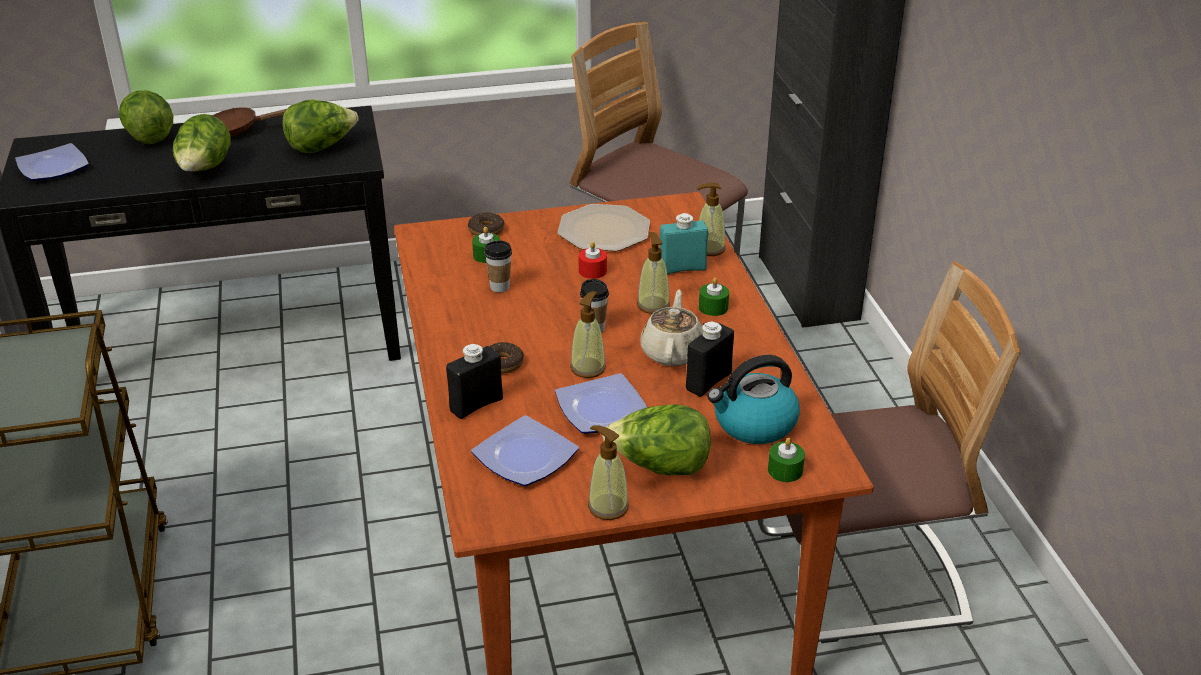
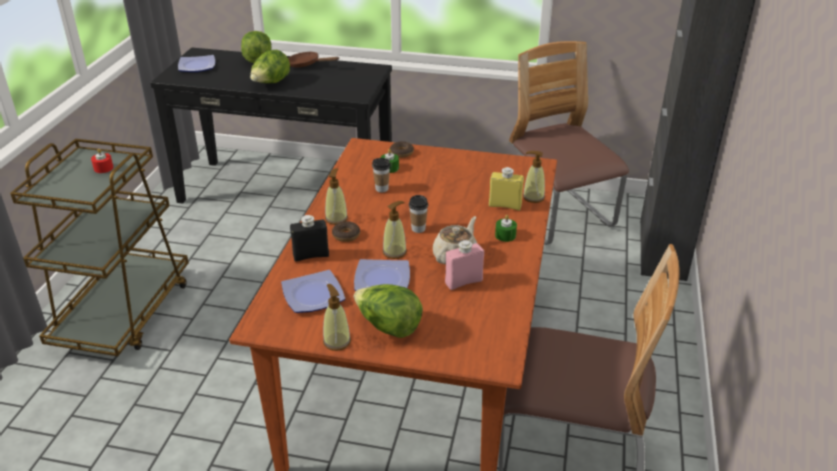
camera: 25 degrees right, 0 degrees up
(321, 147) = (343, 83): lettuce -> none
(592, 271) = (446, 193): red candle -> red candle (103, 168)
(603, 230) = (473, 169): plate -> none
(653, 305) = (467, 224): soap dispenser -> soap dispenser (336, 218)
(682, 268) = (505, 205): turquoise bottle -> yellow bottle
(708, 381) = (463, 282): black bottle -> pink bottle
(753, 424) = (471, 318): kettle -> none
(785, 470) = (467, 354): green candle -> none

